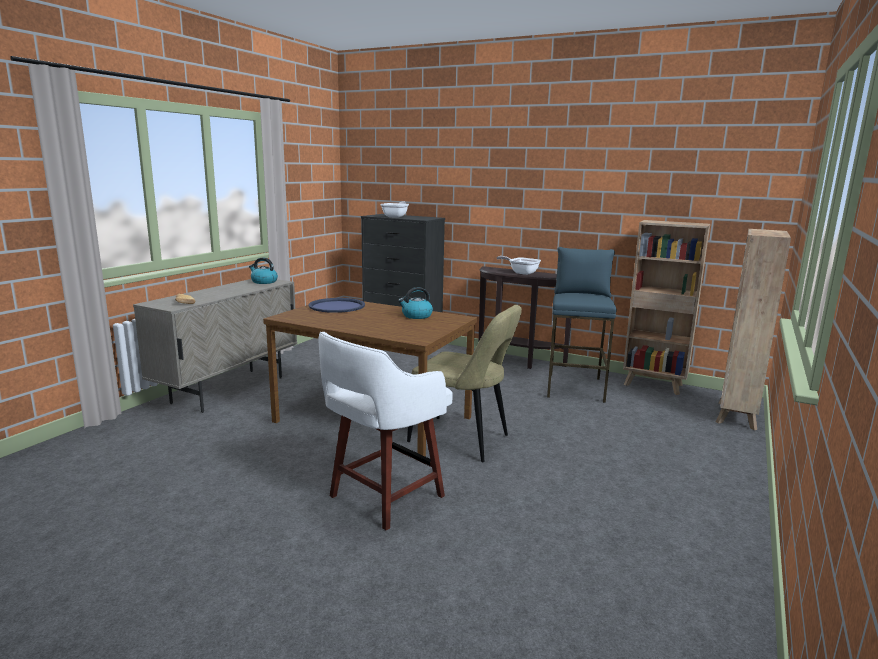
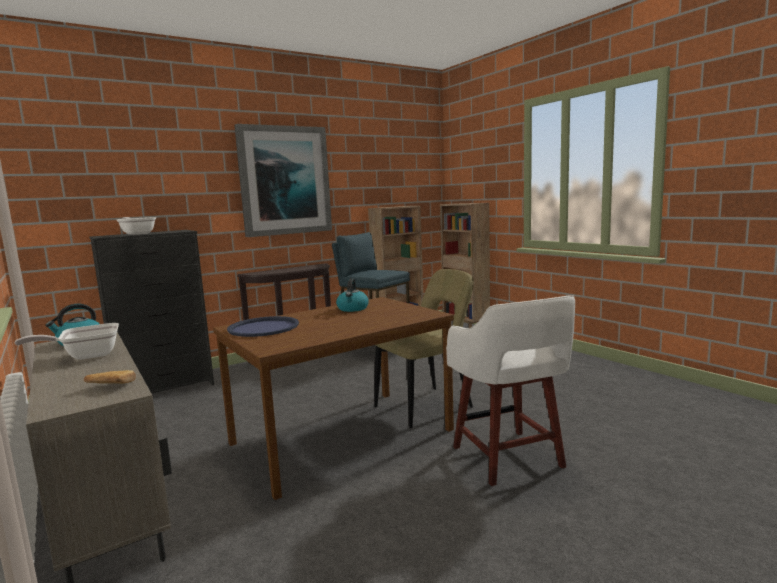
camera: 60 degrees left, 5 degrees down
(521, 272) = (289, 269): frying pan -> frying pan (86, 356)
(544, 179) = (284, 181): none -> picture

